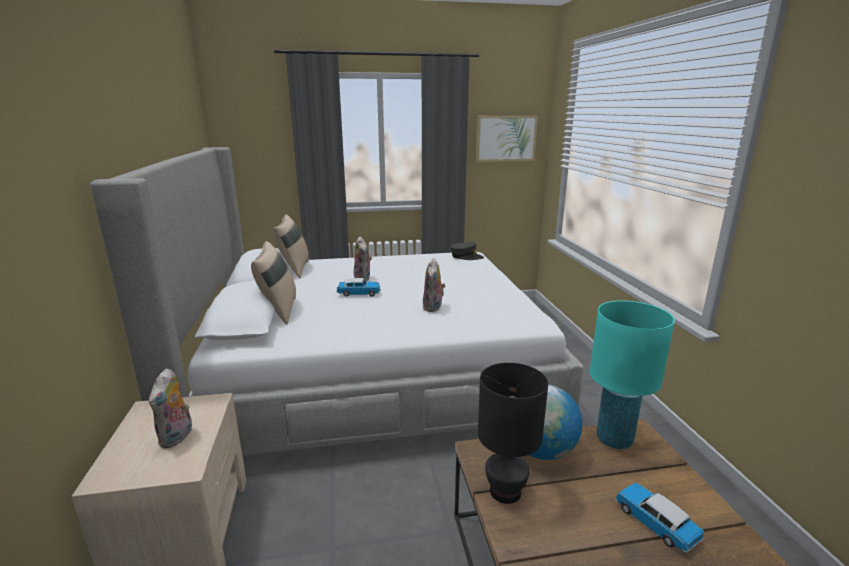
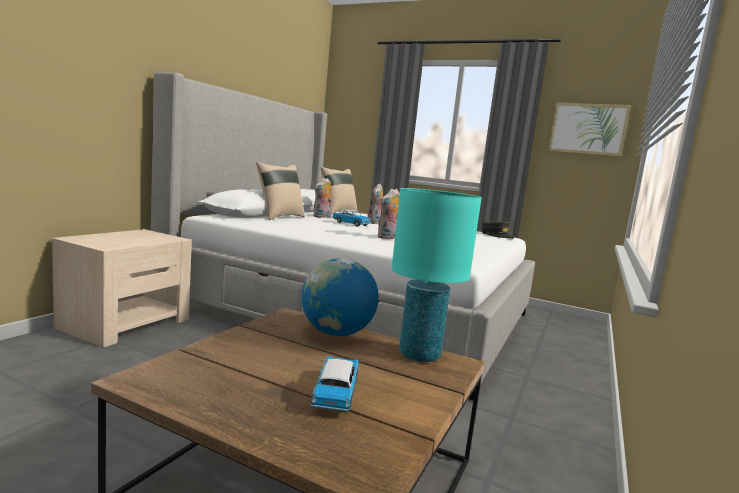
camera: 35 degrees right, 10 degrees down
(177, 437) = (129, 240): plush toy -> plush toy (322, 217)
(506, 492) = (260, 333): black table lamp -> none

